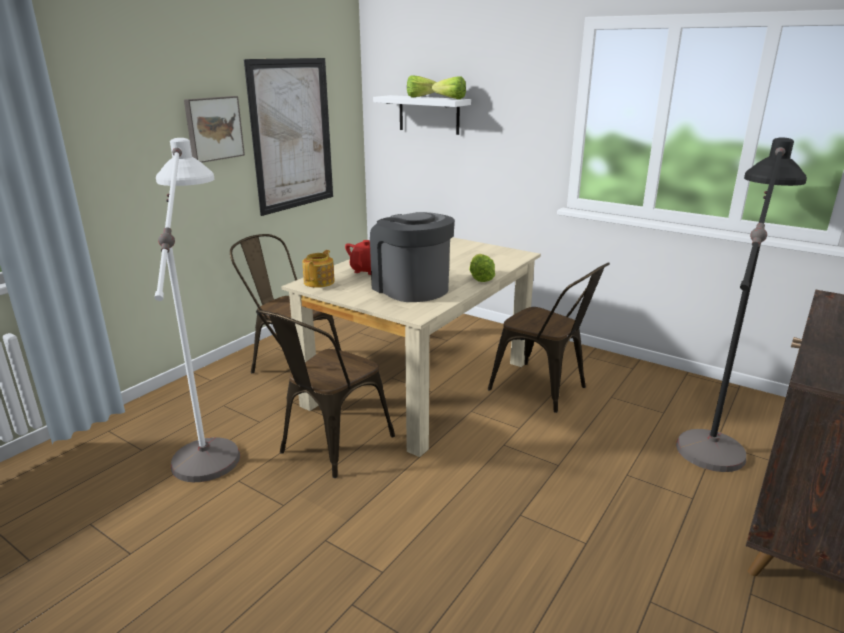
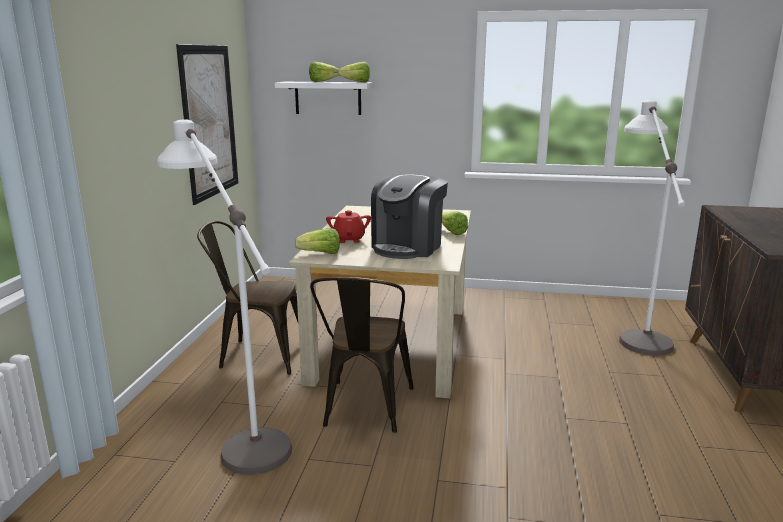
camera: 25 degrees left, 5 degrees down
(213, 128) = (158, 114): picture -> none
(320, 282) = (320, 254): teapot -> lettuce
(411, 288) = (408, 247): coffee machine -> coffee machine turned 90 degrees counterclockwise
(545, 389) = (496, 327): brown chair -> none
(716, 429) = (636, 328): black floor lamp -> white floor lamp

